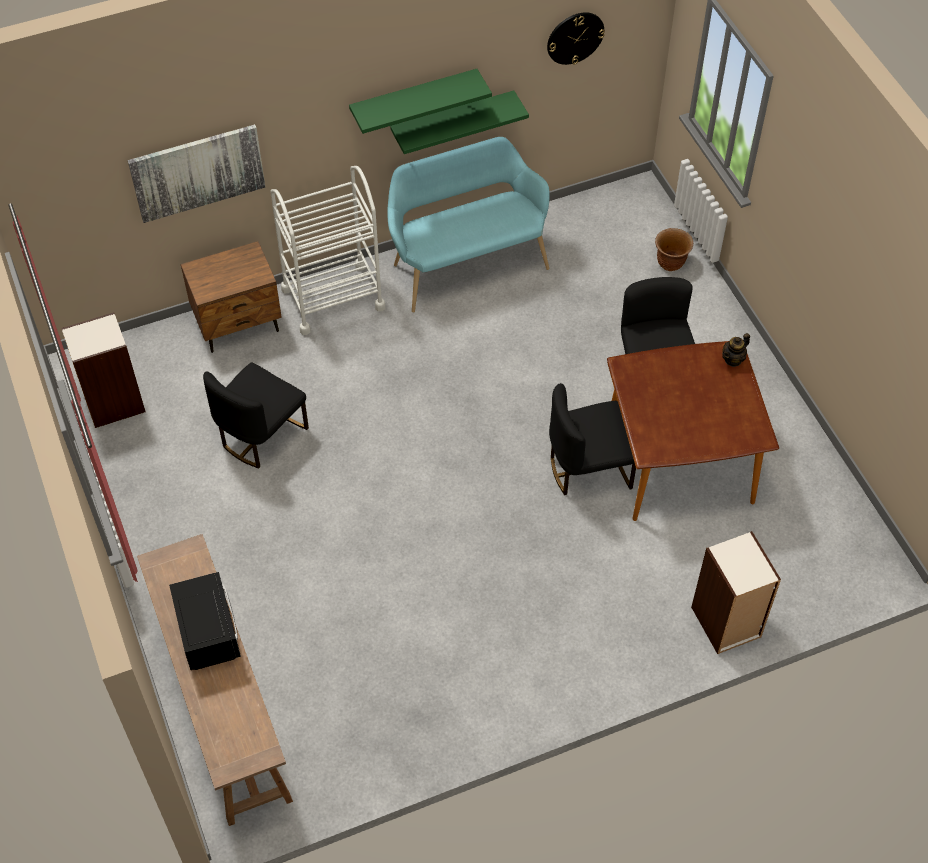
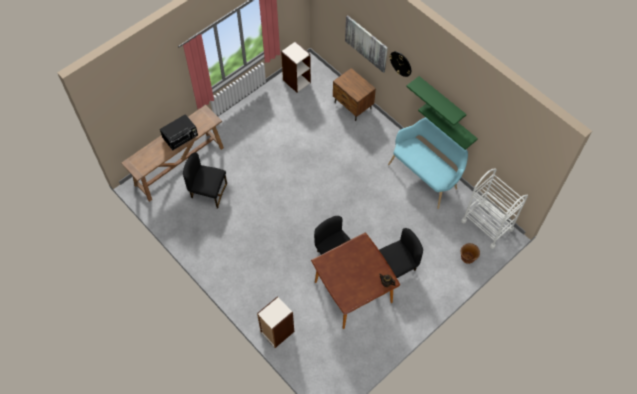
camera: 70 degrees right, 5 degrees up
(261, 435) = (302, 134): black chair -> black chair (208, 192)
(333, 298) = (381, 133): white cart -> white cart (487, 225)
(575, 38) = (506, 145): wall clock -> wall clock (401, 63)

